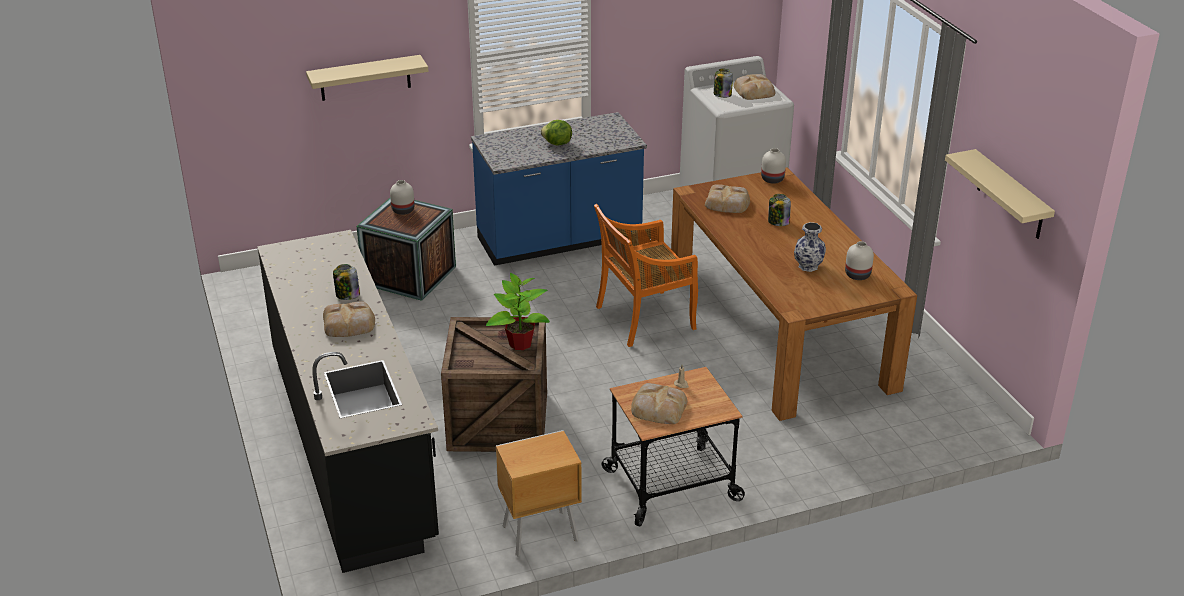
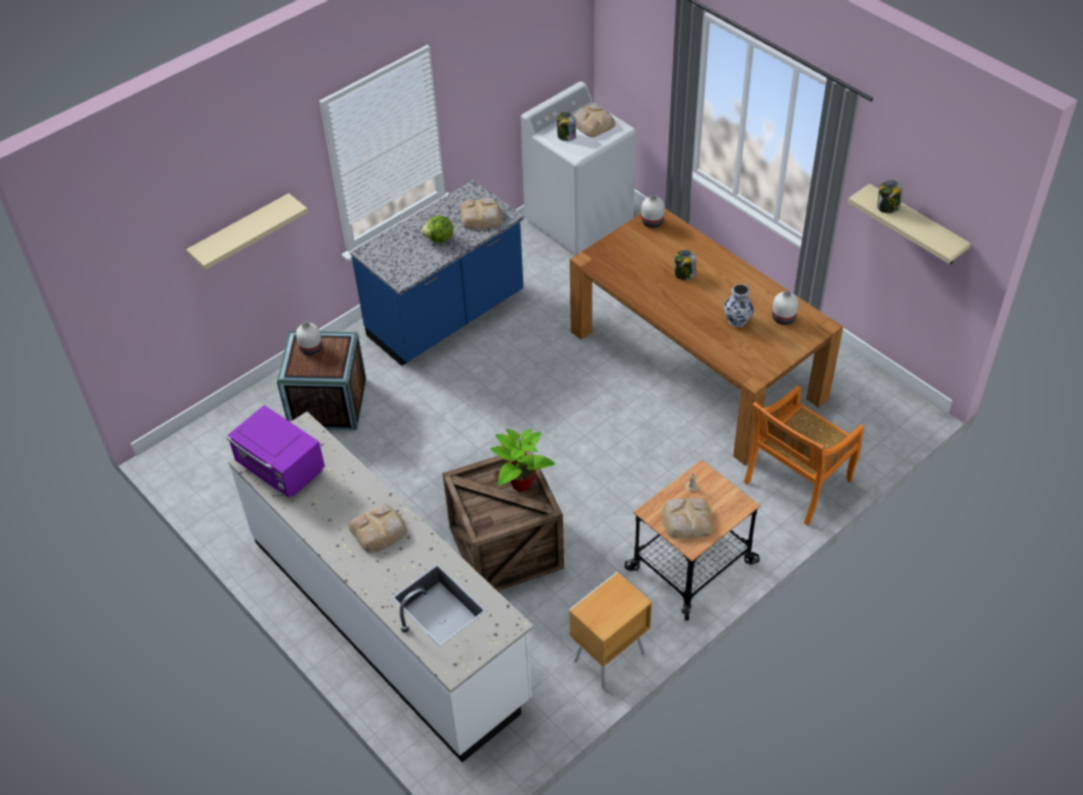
camera: 20 degrees left, 15 degrees up
(297, 262) = (281, 469): none -> purple microwave
(347, 295) = (355, 495): jar -> jar (887, 207)
(353, 444) = (389, 618): black counter -> white counter
(643, 319) = (572, 387): orange chair -> orange chair (796, 483)
(728, 203) = (628, 264): bread -> bread (481, 217)

